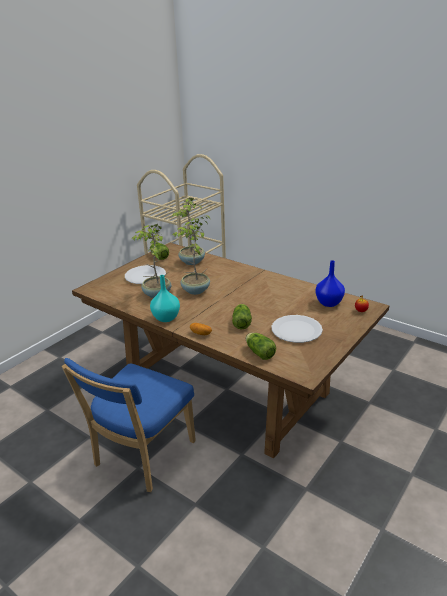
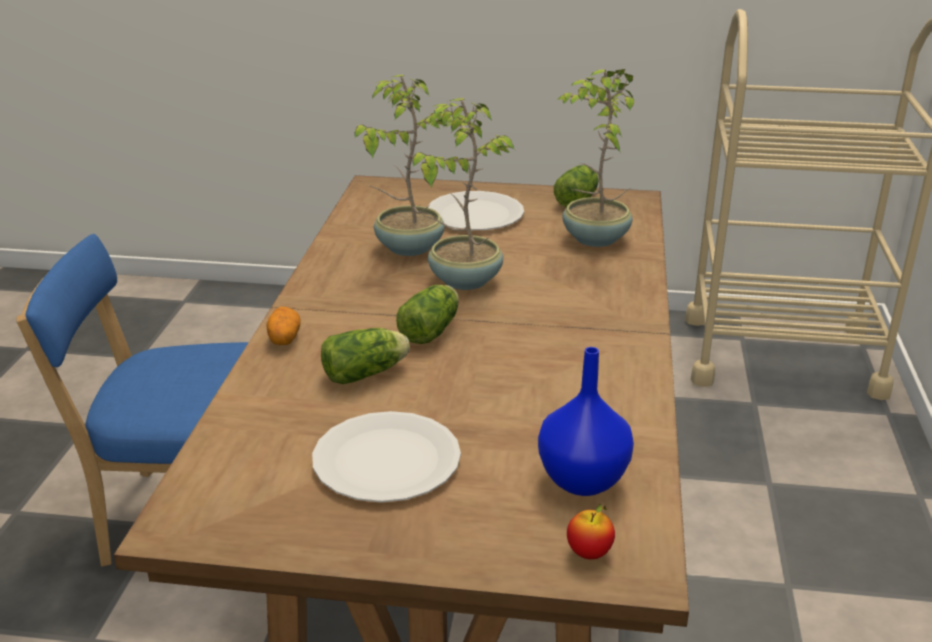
camera: 60 degrees right, 0 degrees up
(166, 318) = (319, 285): turquoise vase -> none
(259, 352) = (247, 431): lettuce -> lettuce (432, 329)

